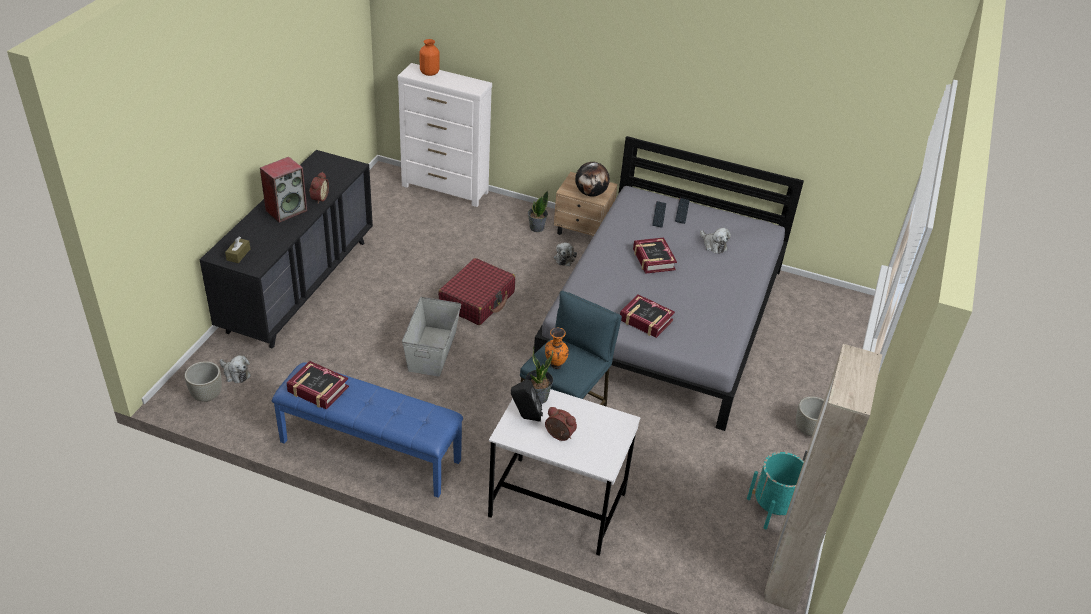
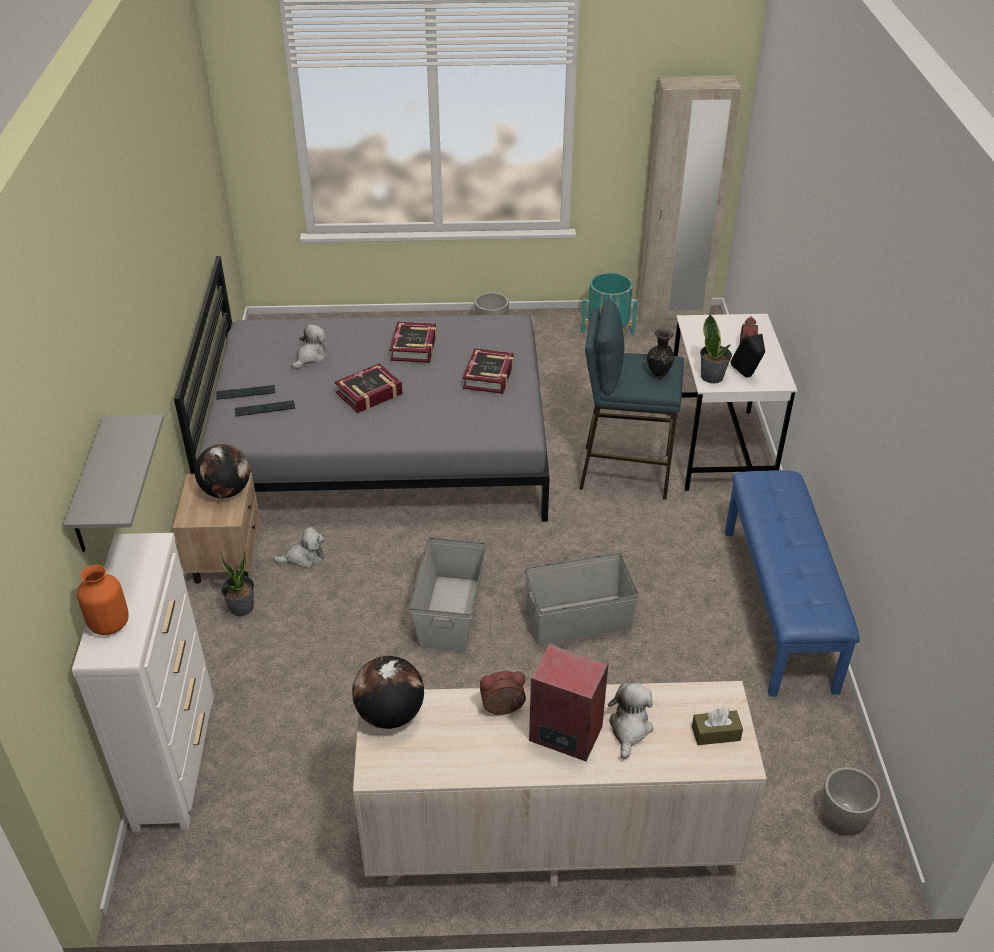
camera: 110 degrees left, 0 degrees up
(235, 374) = (780, 809): plush toy -> plush toy (629, 728)
(299, 285) = (549, 838): black dresser -> beige dresser
(318, 389) = (815, 592): book -> book (414, 347)
(346, 168) = (390, 715): none -> globe
(477, 300) = (449, 613): red suitcase -> grey storage box
(489, 47) = (90, 488): none -> grey shelf
(555, 365) = (659, 376): orange vase -> black vase

